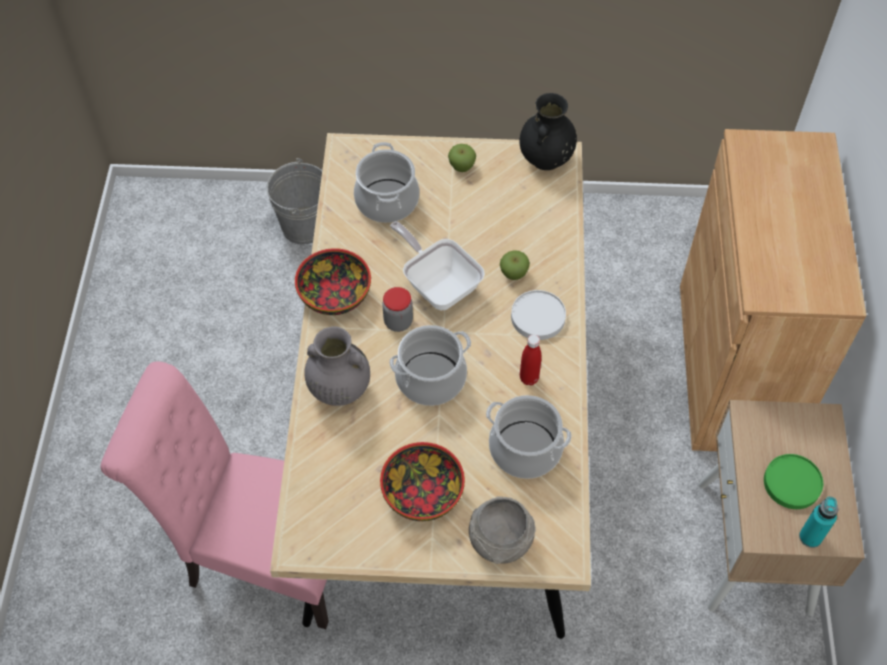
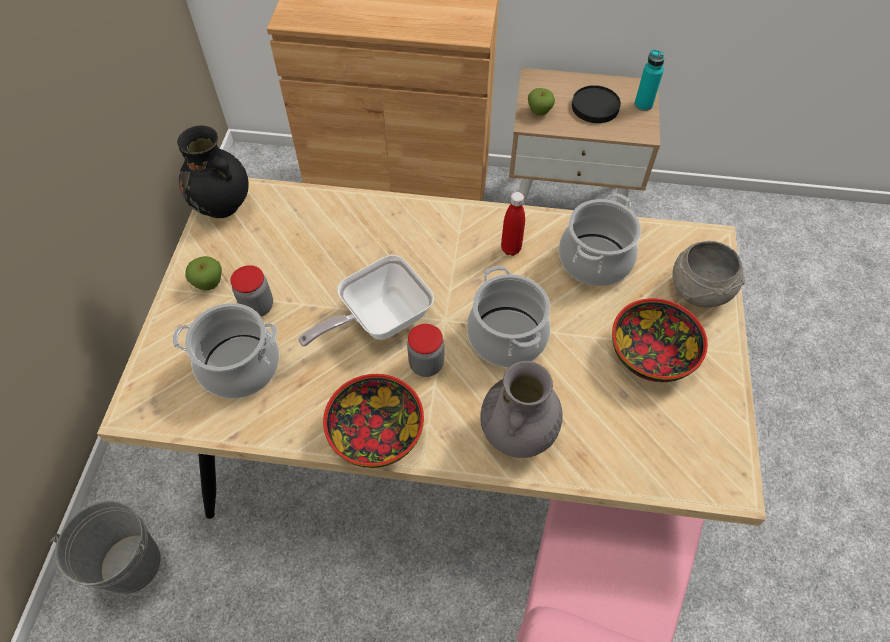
camera: 85 degrees left, 0 degrees up
(443, 202) = (257, 306): none -> jar
(513, 274) = (376, 249): apple -> apple (539, 112)
(537, 316) = (434, 234): white plate -> none
(791, 483) = (595, 107): green plate -> black plate

